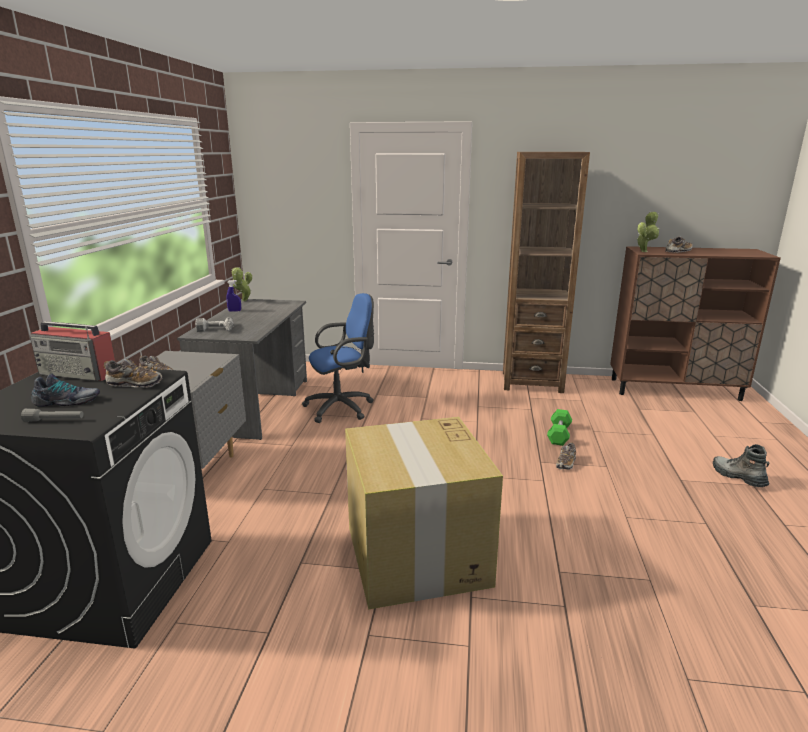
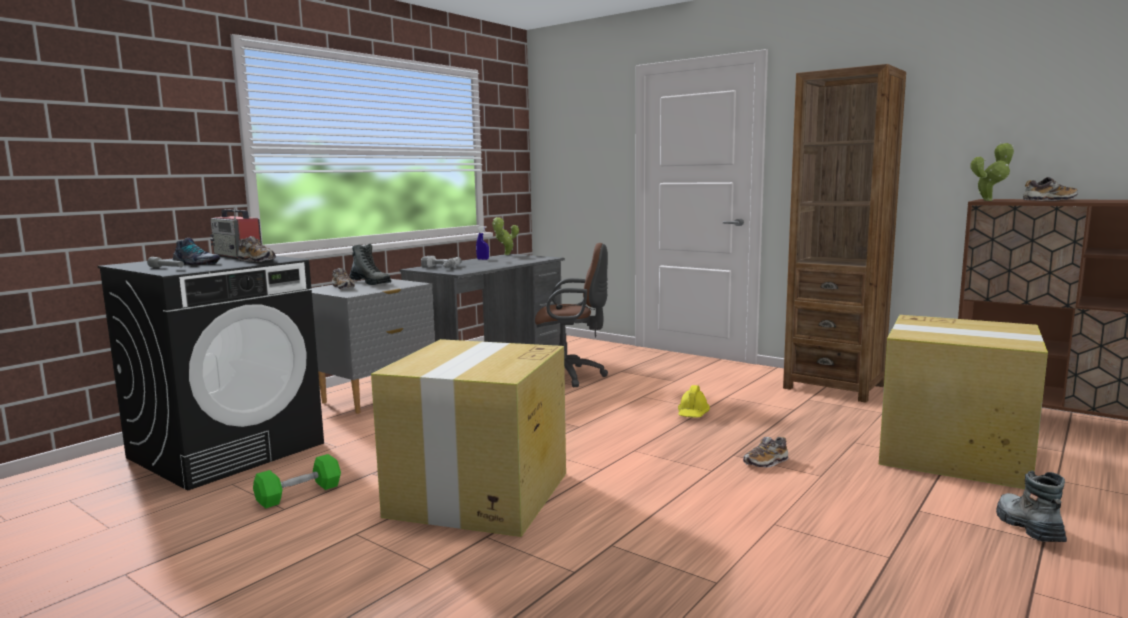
camera: 30 degrees right, 10 degrees down
(173, 362) = (371, 283): none -> boot
(342, 408) = (569, 376): blue office chair -> brown office chair
(475, 428) = (693, 414): none -> yellow hard hat
(559, 434) = (797, 437): green dumbbell -> green dumbbell (299, 494)
(652, 427) = (956, 454): none -> cardboard box

